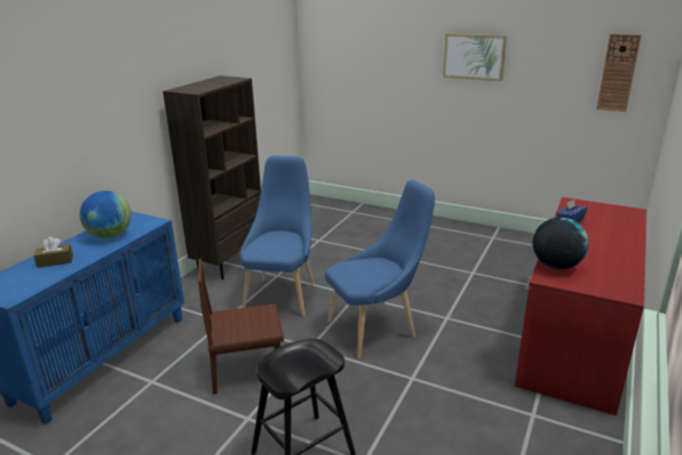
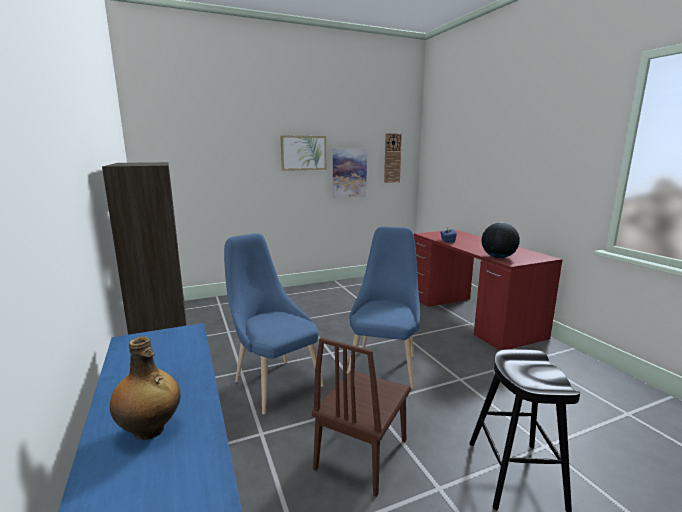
camera: 50 degrees left, 10 degrees down
(55, 261) = (150, 430): brown tissue box -> bottle
(110, 235) = (161, 365): globe -> none
(538, 89) = (349, 173): none -> picture

